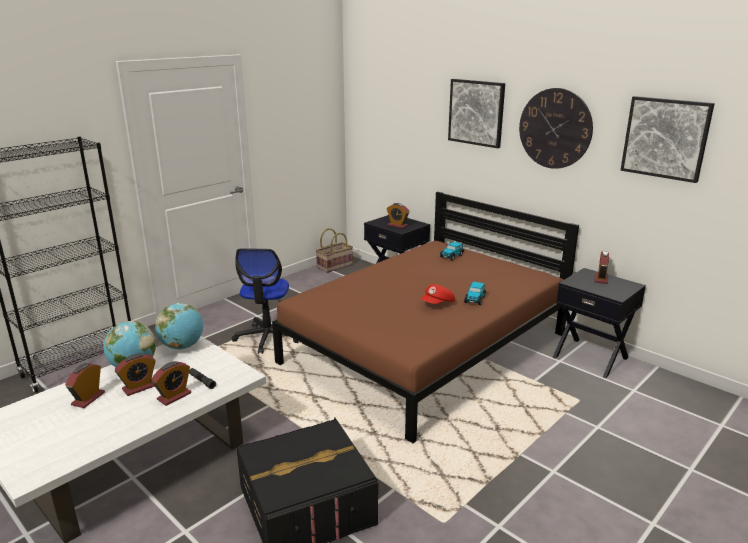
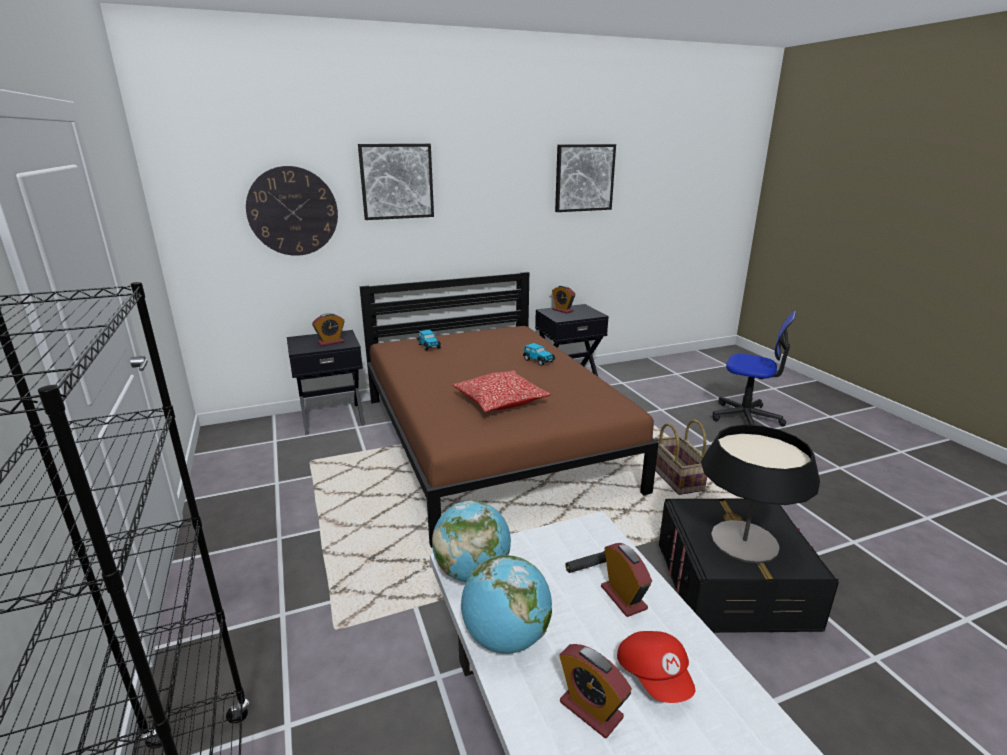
camera: 65 degrees left, 0 degrees up
(139, 387) = (580, 636): alarm clock -> none
(267, 337) = (355, 541): office chair -> office chair (746, 418)
(295, 462) = (744, 541): none -> table lamp
(334, 266) = (221, 443): basket -> basket (675, 478)
(376, 302) = (500, 401): none -> pillow
(438, 304) = (534, 376): red cap -> red cap (655, 676)
(555, 128) = (490, 185): wall clock -> wall clock (293, 211)

